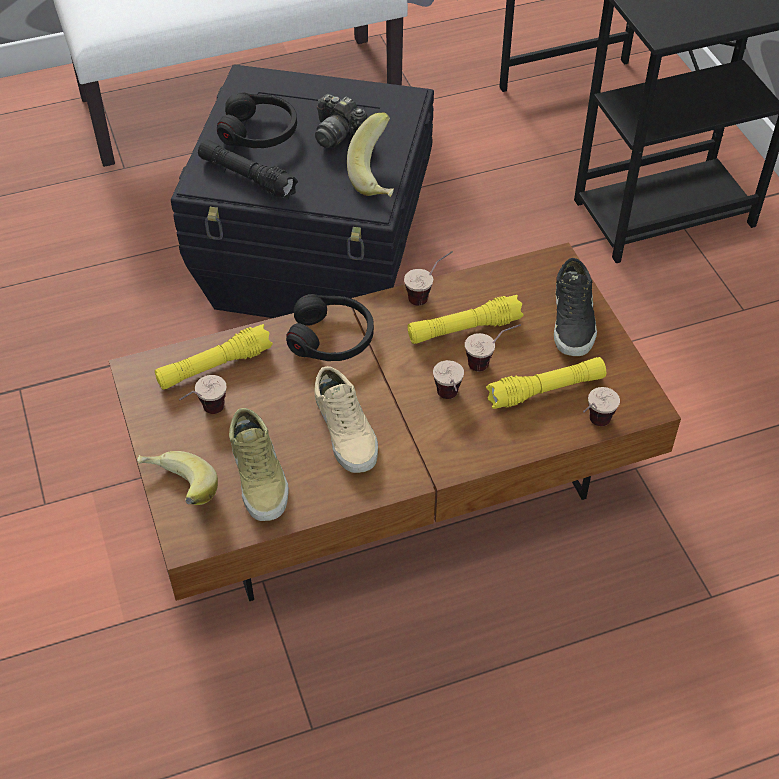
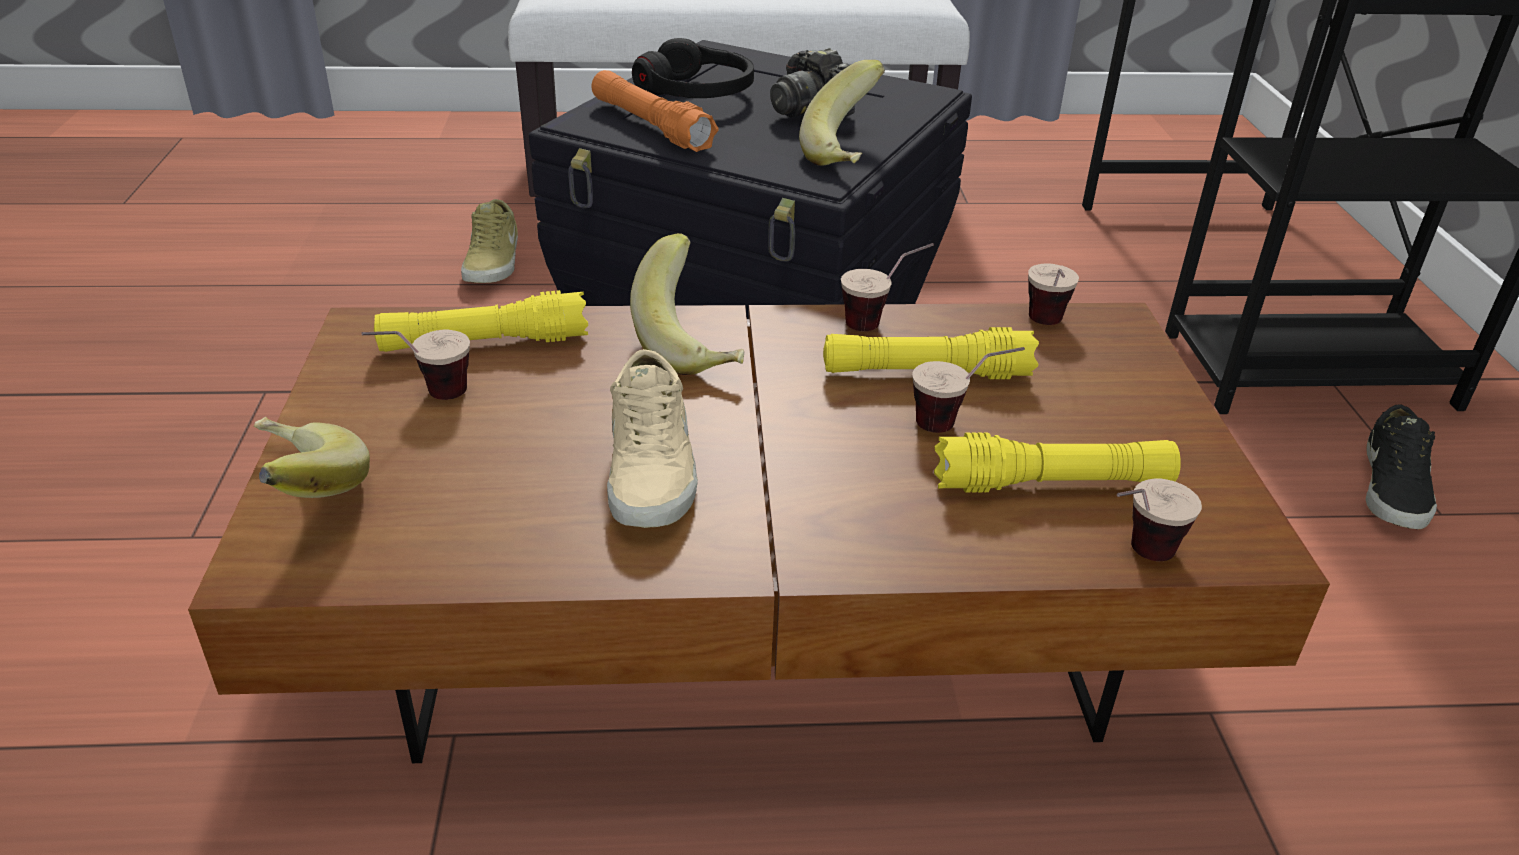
camera: 15 degrees right, 15 degrees down
(247, 177) = (651, 126): black flashlight -> orange flashlight
(260, 475) = (460, 499): beige shoe -> beige shoe (494, 262)
(332, 338) = (695, 344): black headphones -> banana
(449, 401) = (860, 463): cup -> cup (1046, 328)
(574, 320) = (1132, 397): black shoe -> black shoe (1395, 489)

